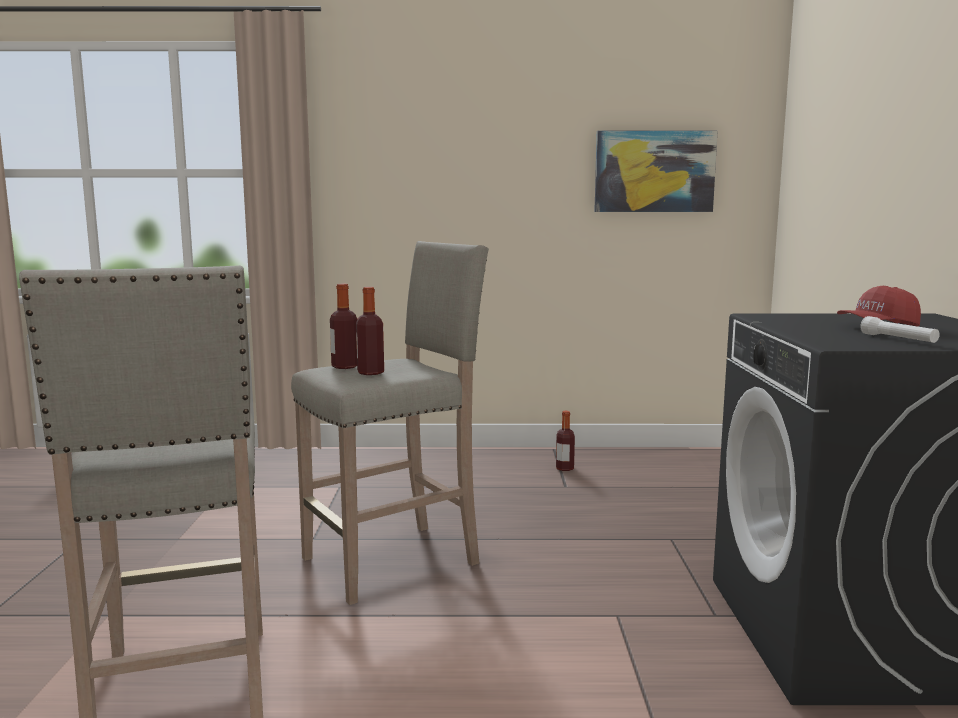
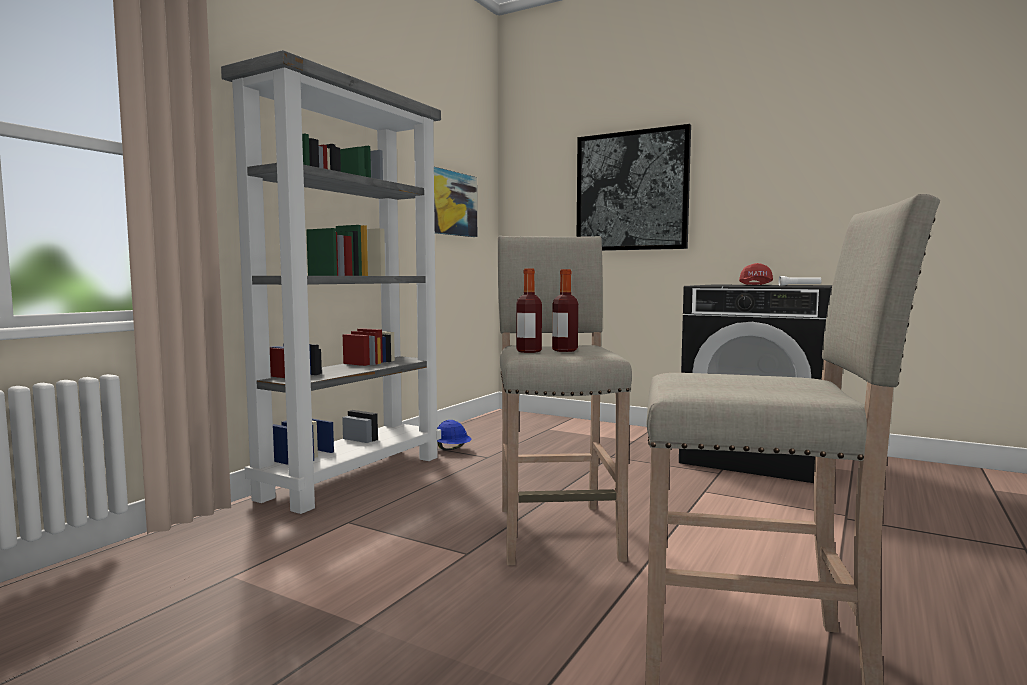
camera: 60 degrees left, 5 degrees down
(439, 459) = (354, 476): none -> grey bookcase
(564, 468) = (452, 449): bottle -> blue hard hat
(882, 138) = (631, 191): none -> picture

